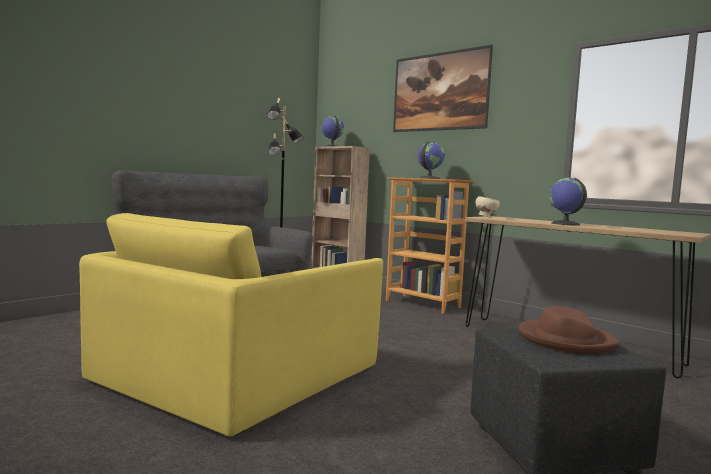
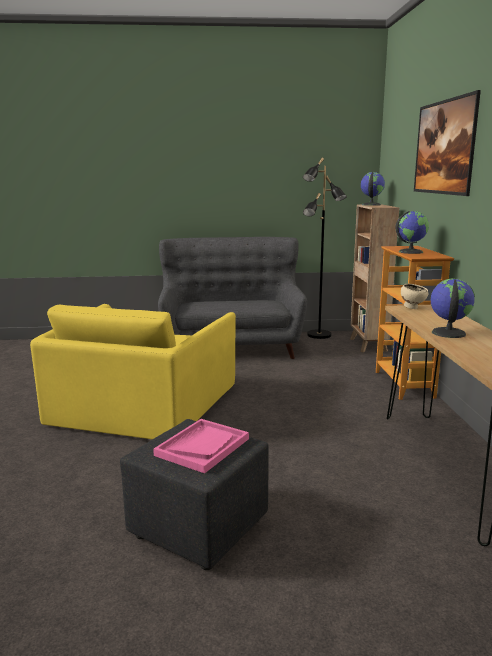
camera: 45 degrees right, 10 degrees up
(235, 372) = (142, 403): yellow armchair -> yellow armchair turned 60 degrees counterclockwise
(565, 340) = (202, 447): brown hat -> pink tray

